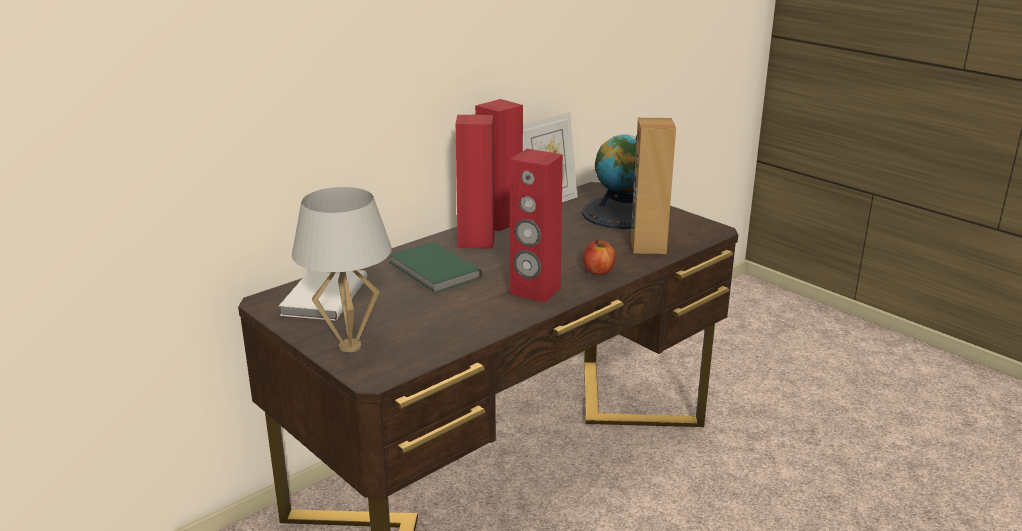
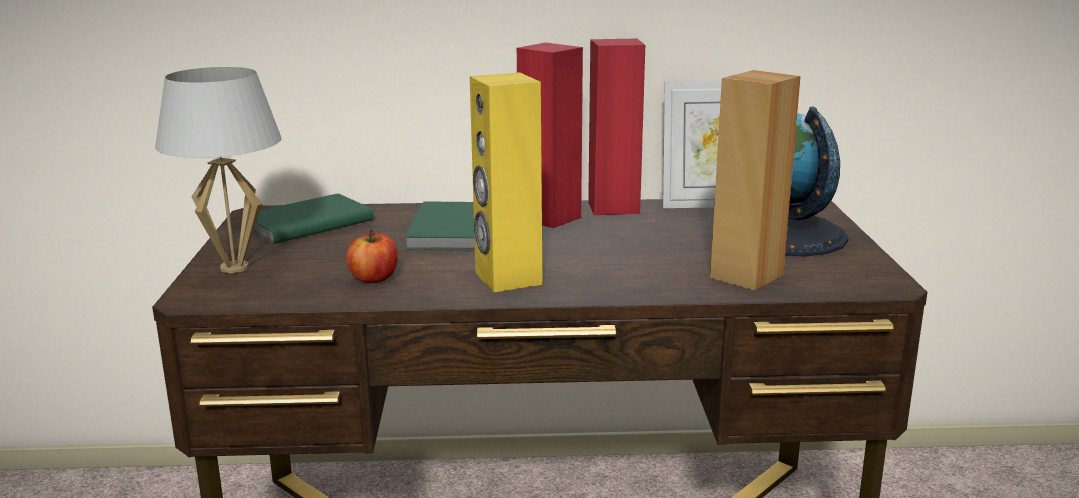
camera: 40 degrees right, 5 degrees down
(322, 297) = (305, 223): white book -> green book
(535, 291) = (507, 278): red speaker -> yellow speaker
(598, 271) = (624, 282): apple -> apple (374, 278)

